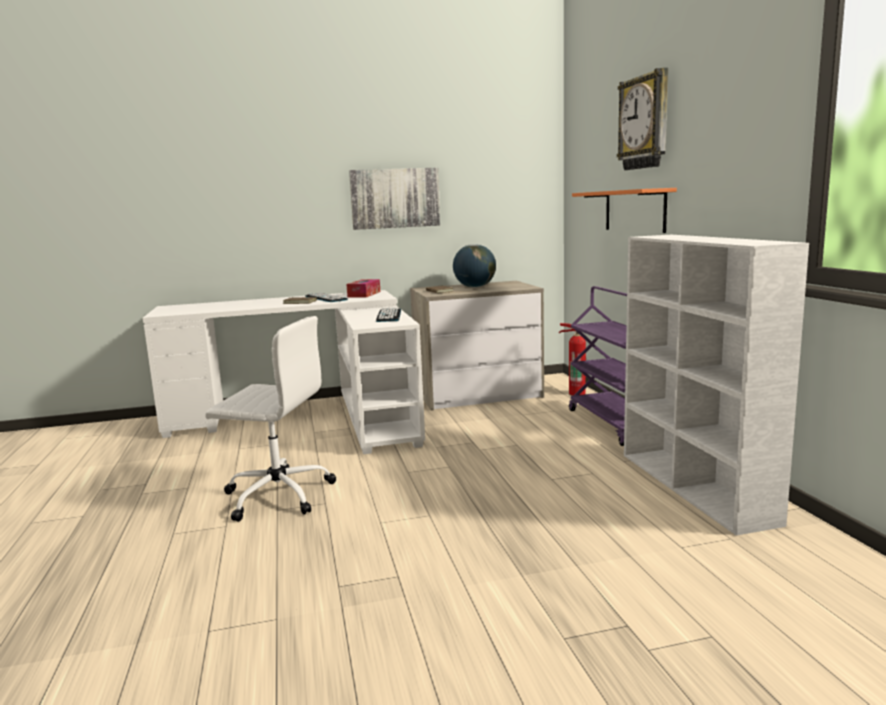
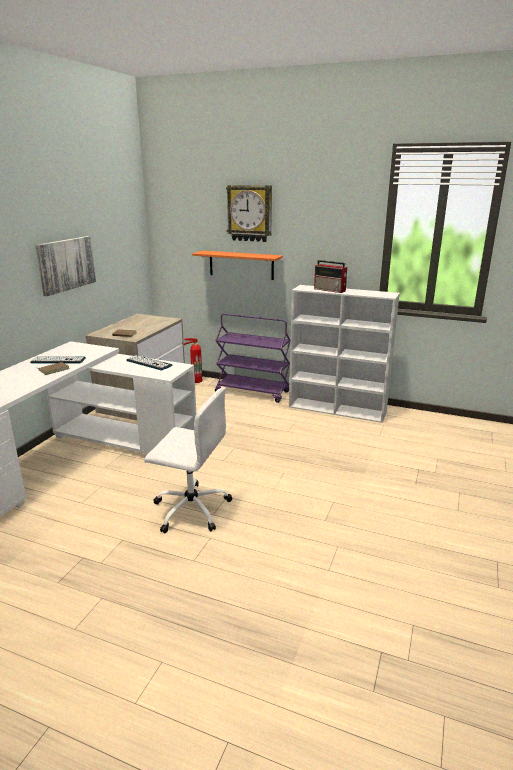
camera: 55 degrees left, 10 degrees up
(277, 495) = (190, 509): white office chair -> white office chair turned 60 degrees clockwise
(364, 294) = (75, 349): tissue box -> none
(475, 287) = (134, 325): globe -> none
(685, 238) = (330, 290): none -> radio

